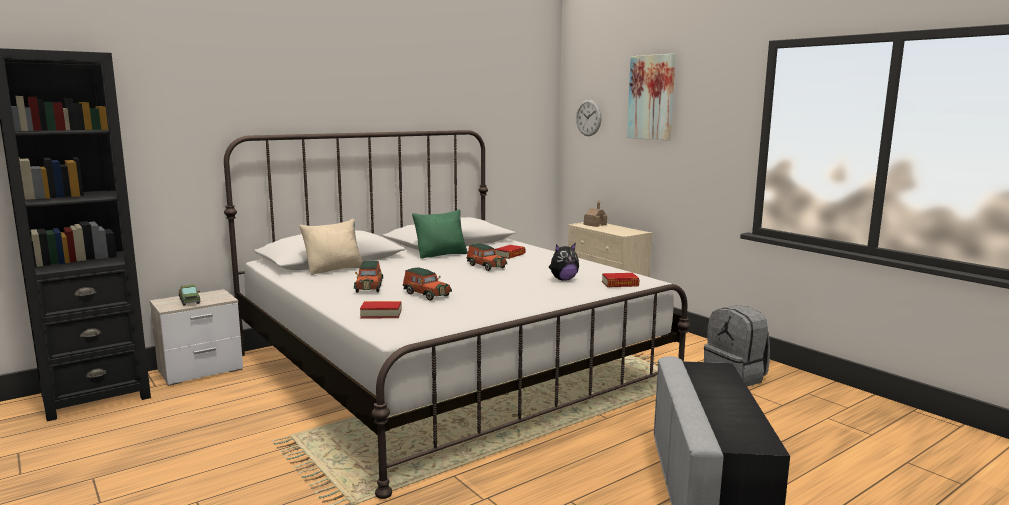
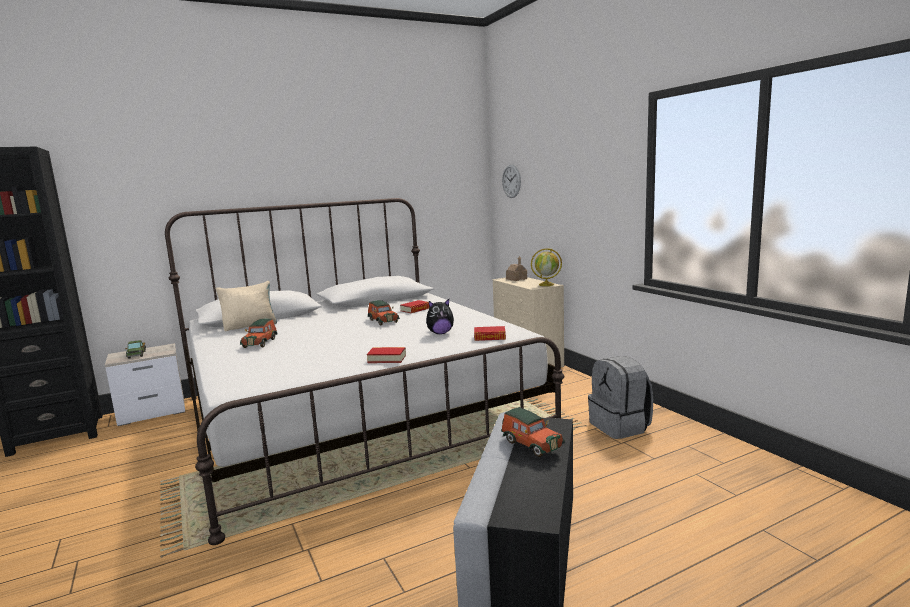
camera: 10 degrees right, 0 degrees up
(381, 314) = (241, 369): book -> book (387, 359)
(425, 294) = (301, 349): toy car -> toy car (530, 443)
(441, 255) = (355, 311): green pillow -> none
(634, 231) = (547, 284): none -> globe
(651, 97) = (557, 158): picture -> none

